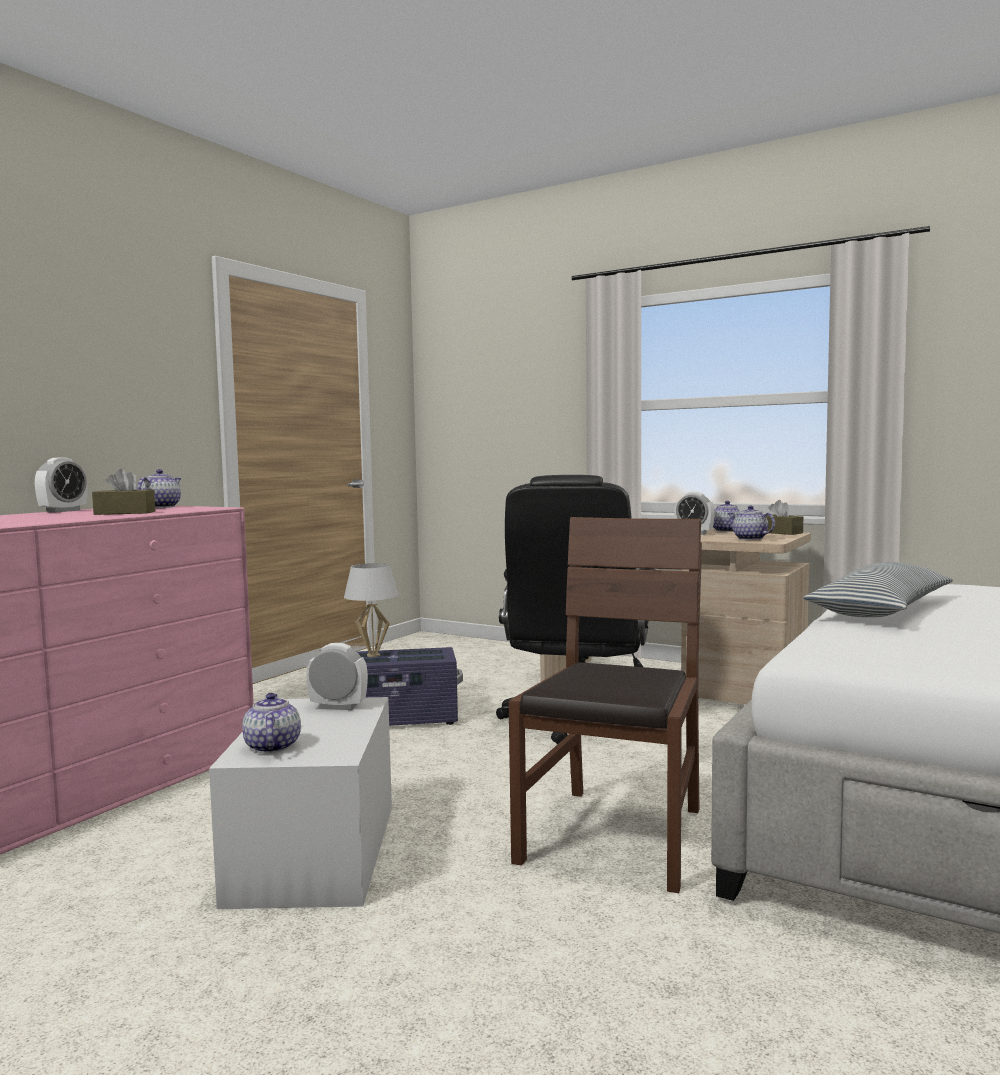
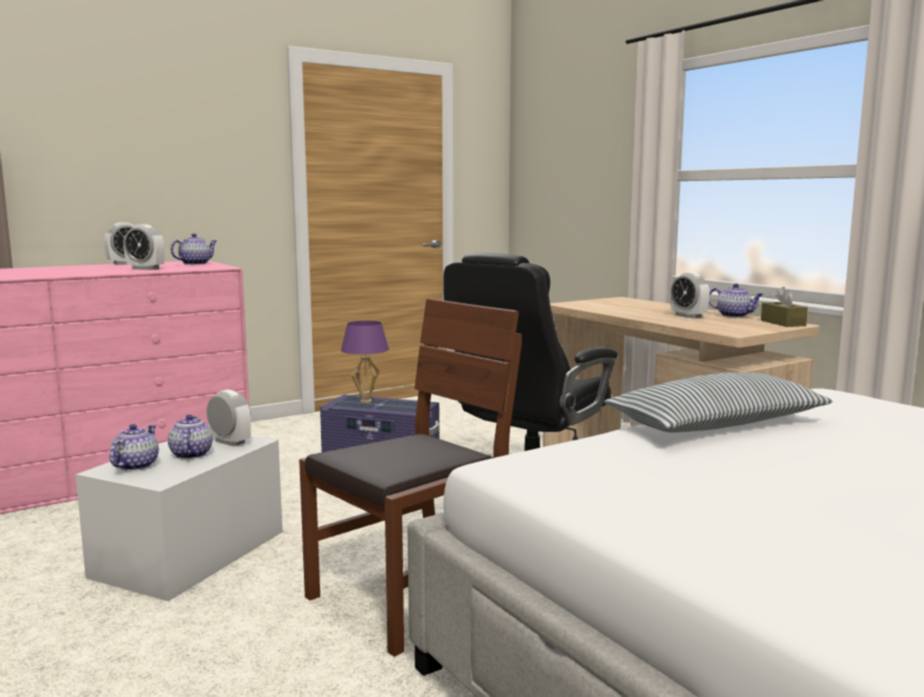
camera: 25 degrees right, 5 degrees up
(125, 513) = (145, 269): brown tissue box -> alarm clock
(373, 655) = (366, 401): white table lamp -> purple table lamp
(749, 539) = (722, 328): teapot -> teapot (190, 454)

